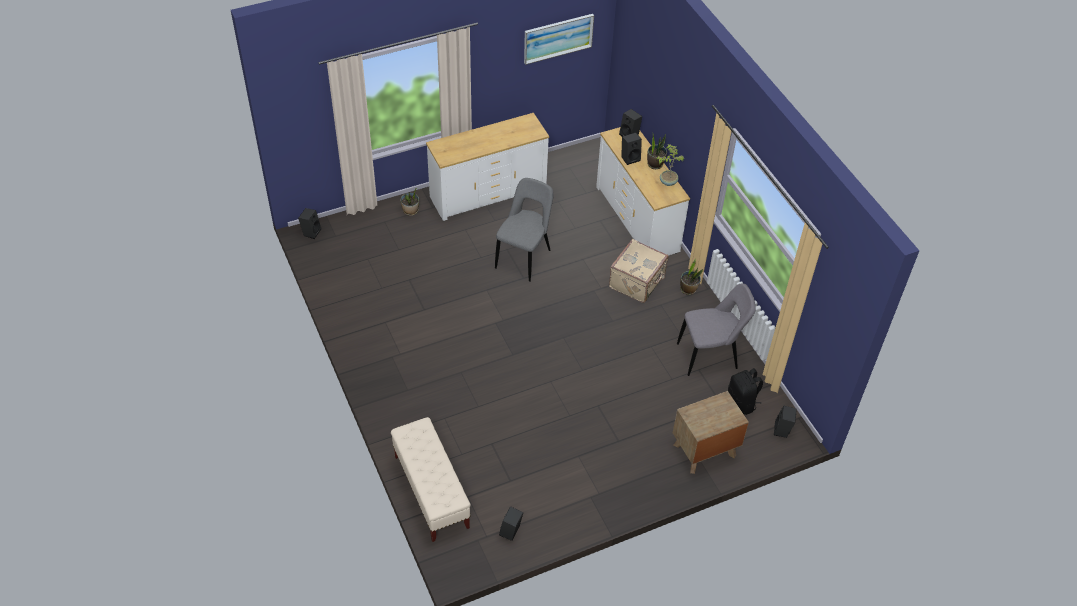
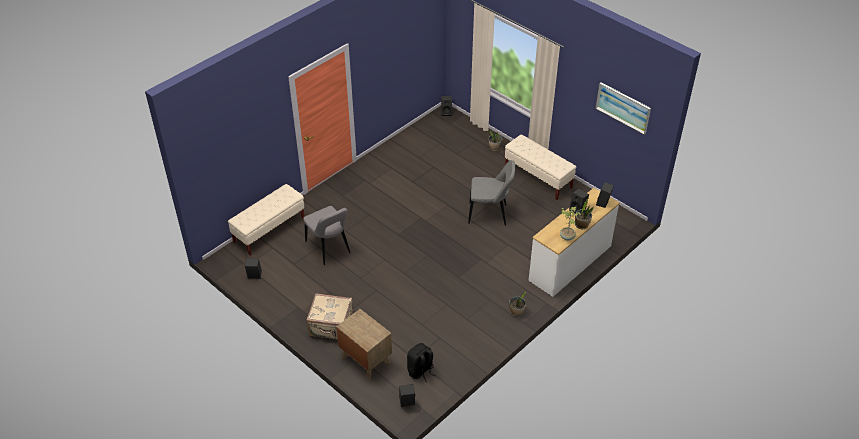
camera: 70 degrees right, 5 degrees down
(488, 193) = (538, 178): white dresser -> beige bench
(638, 282) = (505, 281): beige suitcase -> beige suitcase (331, 326)
(710, 356) = (457, 341): grey chair -> grey chair (329, 249)

